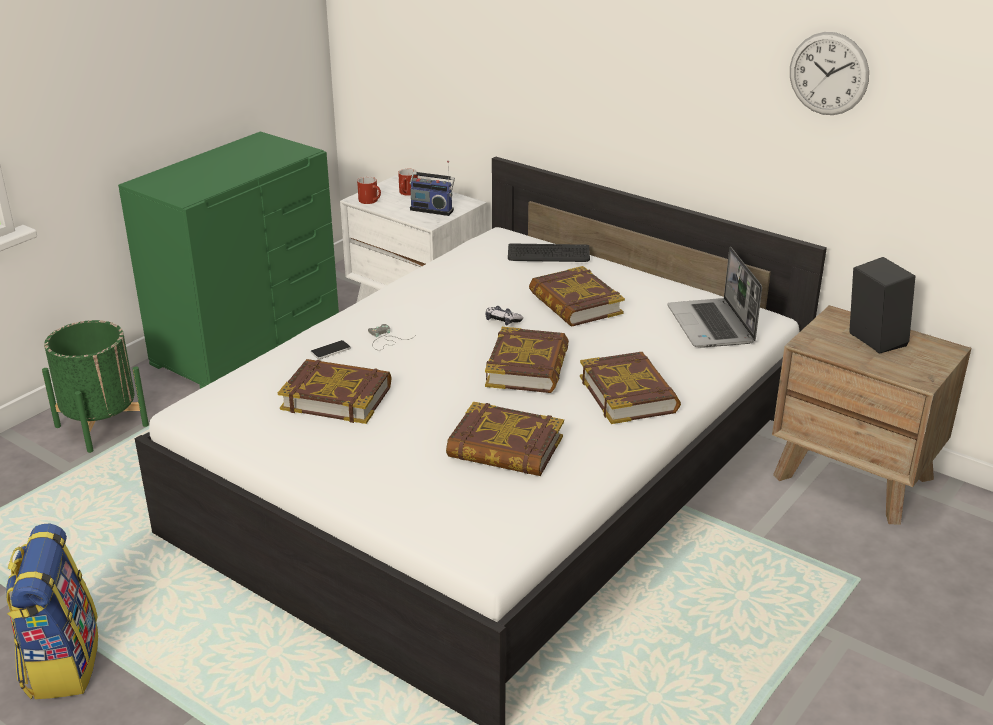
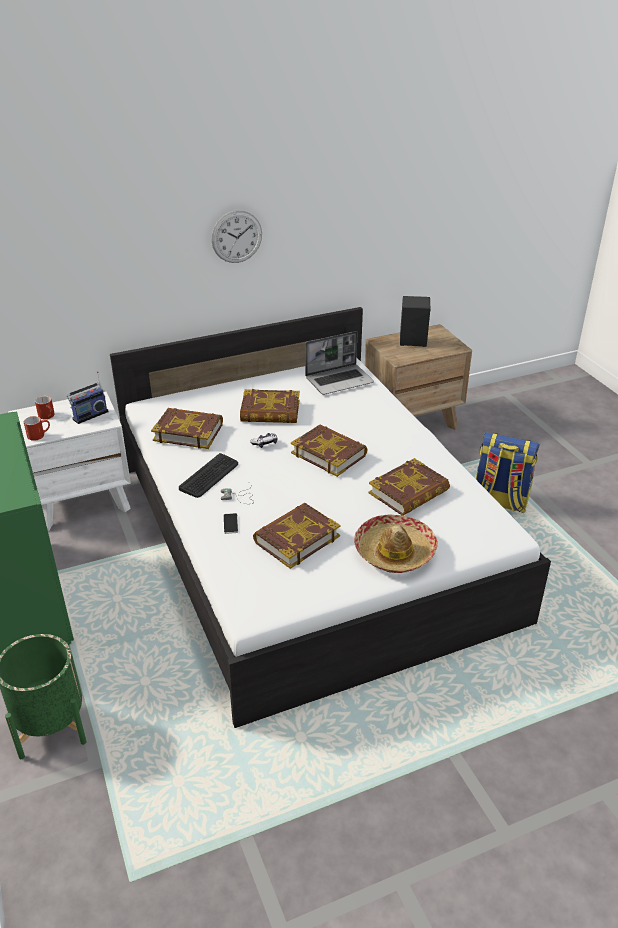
camera: 60 degrees left, 5 degrees up
(61, 663) = (351, 822): backpack -> backpack (499, 501)
(369, 471) = (394, 551): none -> hat
(548, 254) = (198, 398): keyboard -> keyboard (209, 476)
(629, 394) = (387, 432): book -> book (188, 432)
(712, 326) = (339, 380): laptop -> laptop turned 45 degrees counterclockwise
(828, 73) = (346, 205): wall clock -> wall clock (236, 237)

